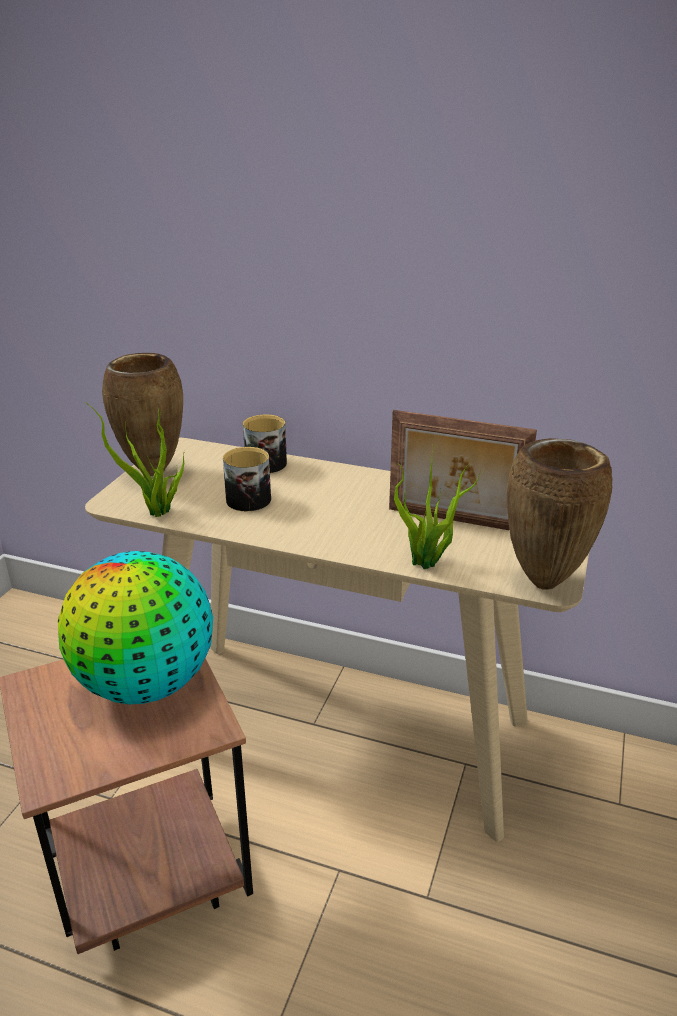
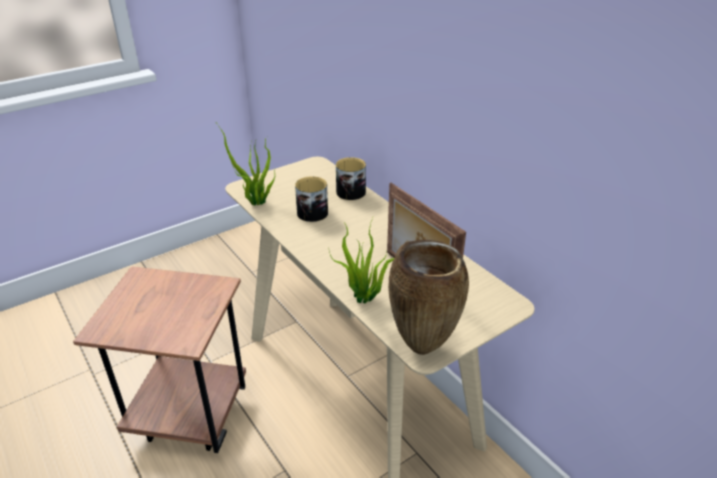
camera: 35 degrees right, 5 degrees up
(146, 684) = (185, 302): globe -> none
(151, 472) = (282, 175): brown vase -> none

